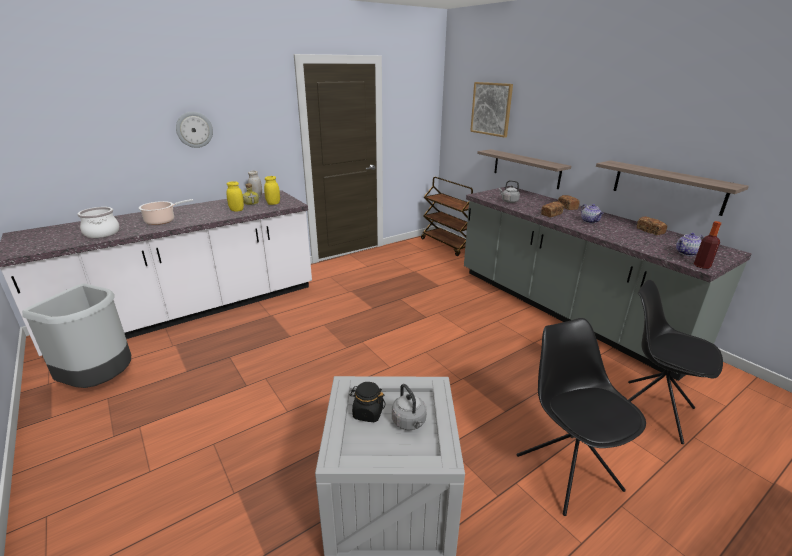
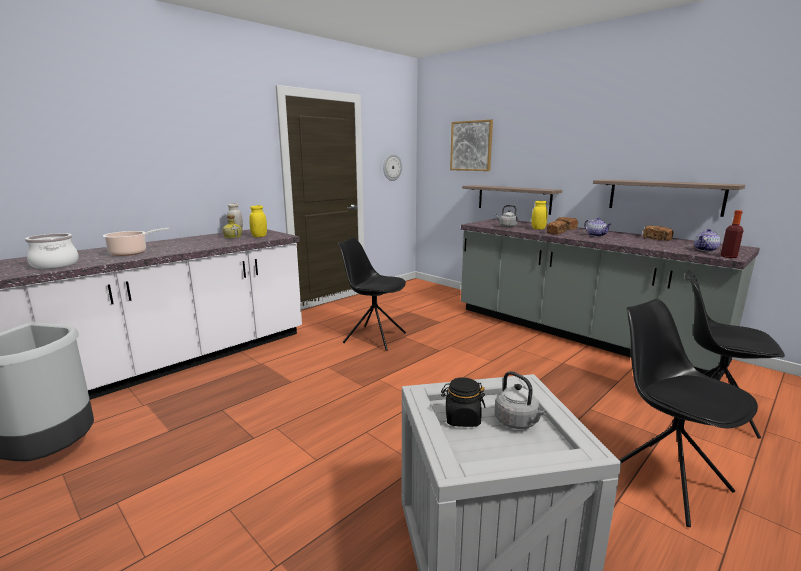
camera: 10 degrees left, 10 degrees down
(194, 129) = (167, 155): wall clock -> wall clock (392, 167)
(237, 210) = (219, 242): yellow jar -> yellow jar (538, 229)
(373, 297) = (374, 337): none -> black chair
(448, 245) = (433, 288): brown cart -> none

